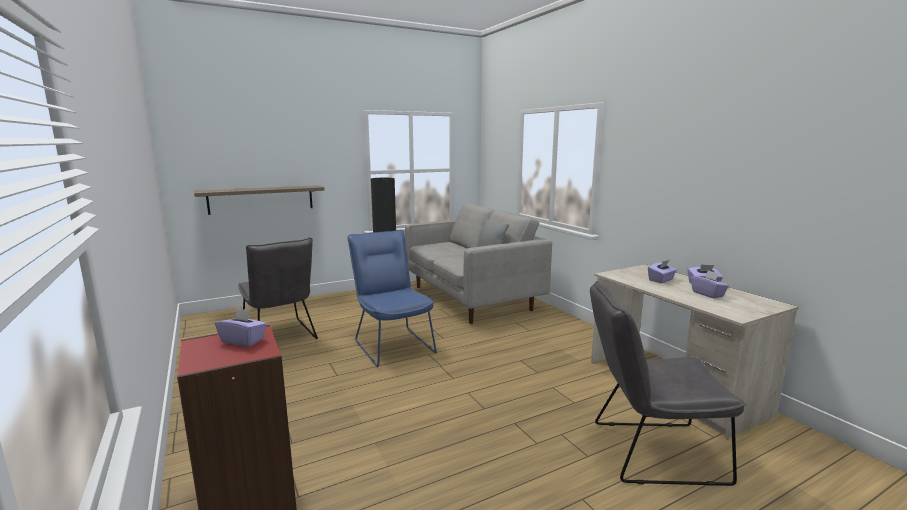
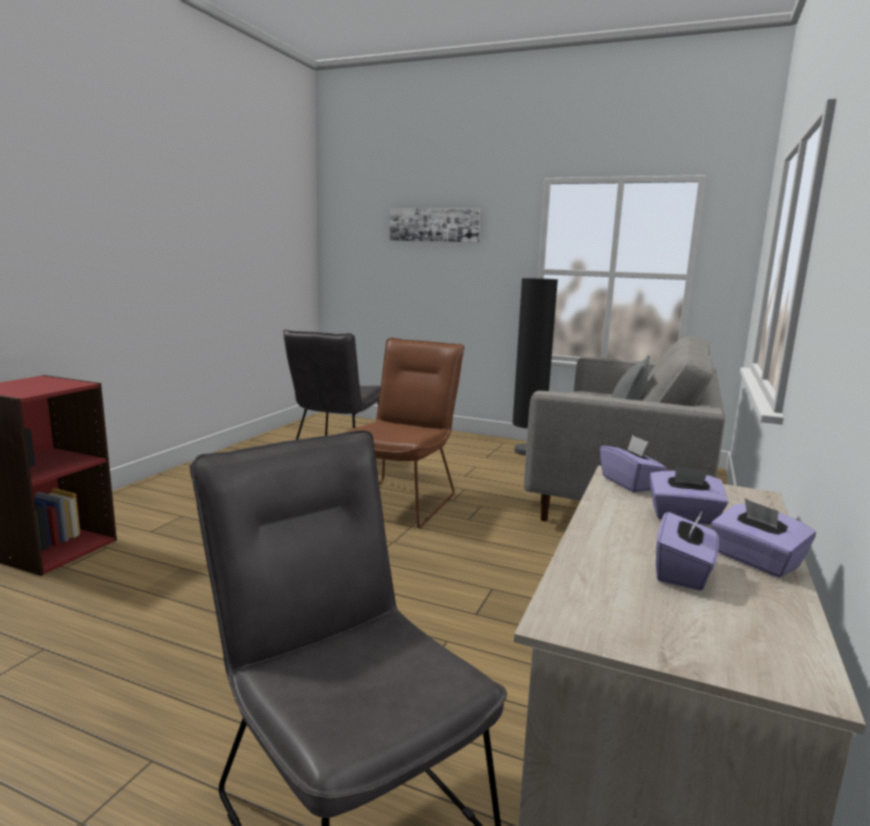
camera: 50 degrees right, 0 degrees up
(243, 341) = (50, 385): purple tissue box -> purple tissue box (630, 483)
(261, 199) = (404, 295): shelf -> none
(282, 142) = (434, 224): none -> picture
(392, 344) = (402, 500): blue chair -> brown chair

